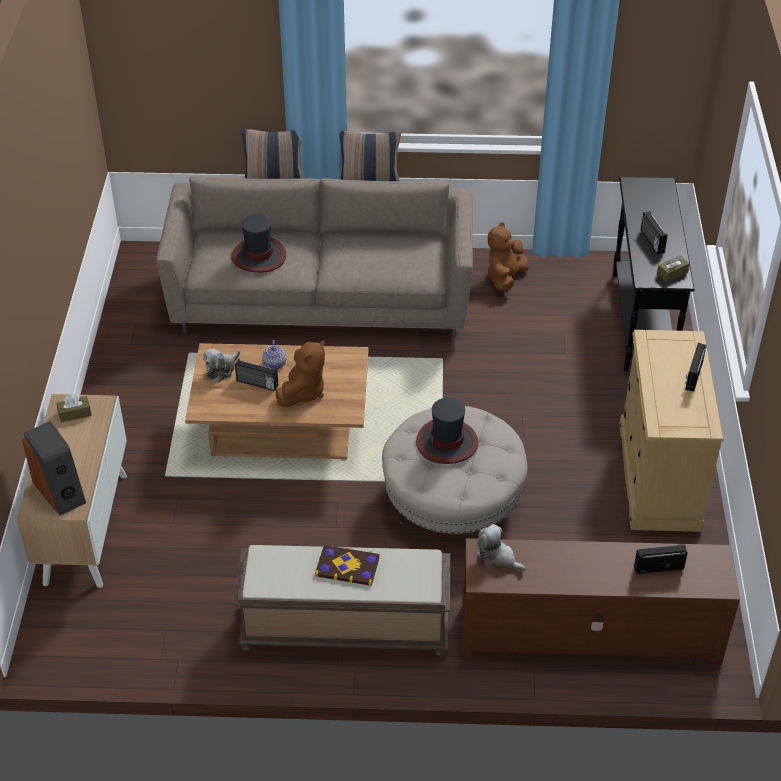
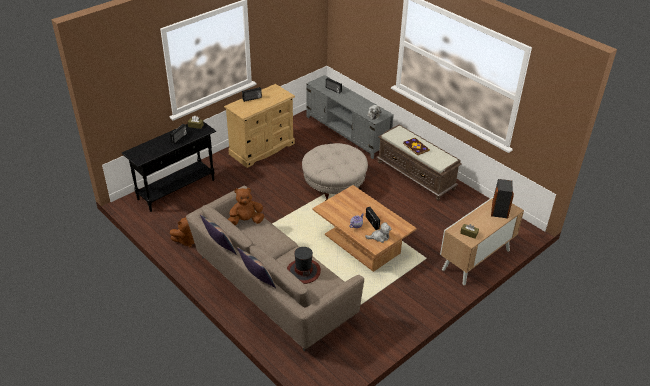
camera: 135 degrees left, 5 degrees down
(303, 392) = (359, 208): brown plush toy -> brown plush toy (246, 221)
(447, 442) = (333, 162): hat -> none
(588, 634) = (347, 132): brown tv stand -> grey tv stand

